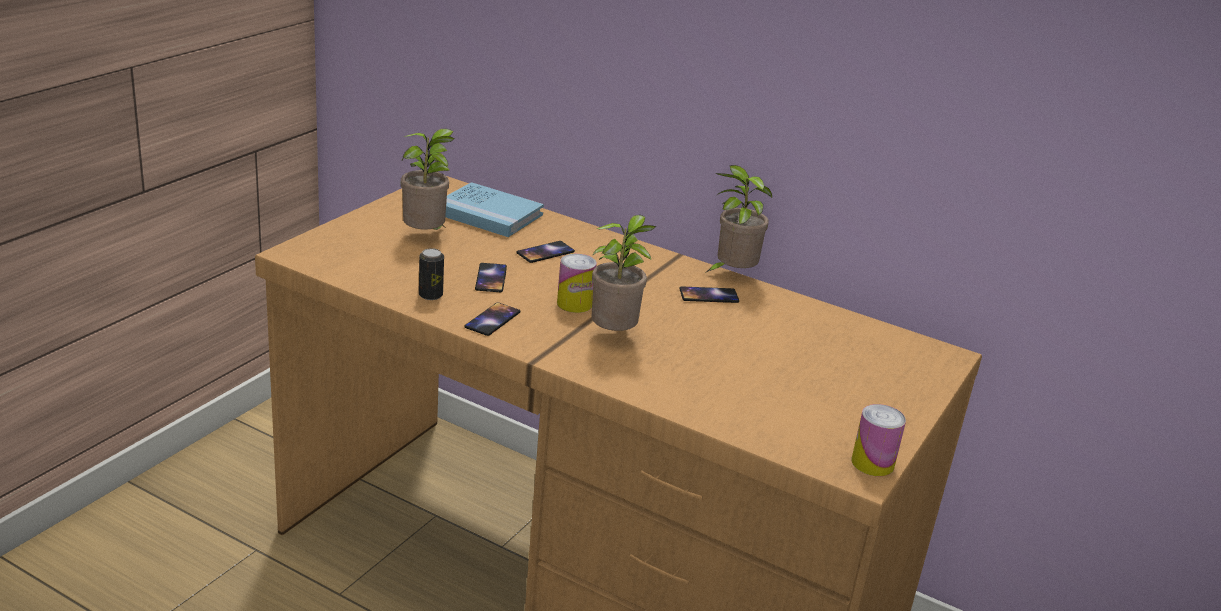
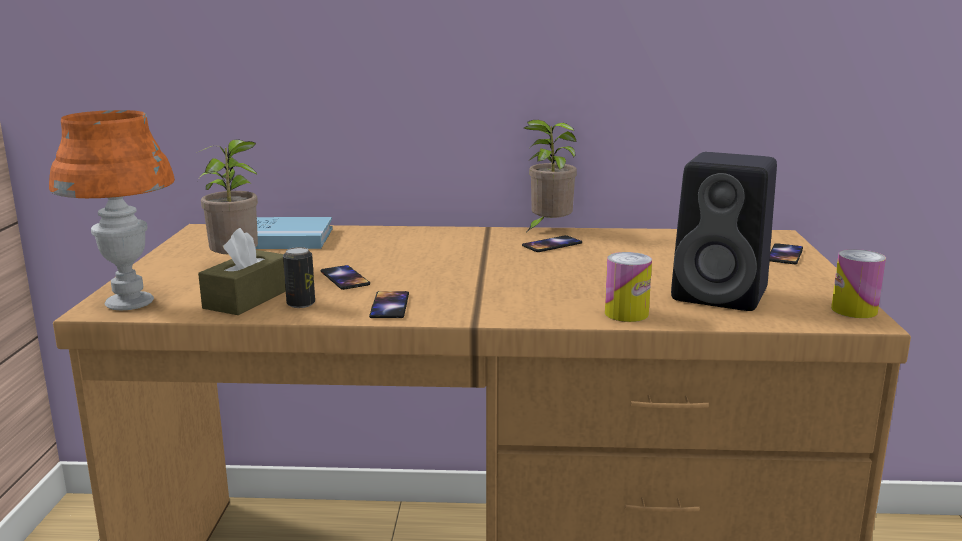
camera: 25 degrees left, 10 degrees down
(316, 253) = (129, 303): none -> orange table lamp
(399, 276) = (248, 298): none -> brown tissue box
(545, 252) = (371, 250): phone -> phone (785, 254)
(574, 304) = (449, 276): can -> can (626, 313)
(615, 335) = (518, 287): potted plant -> none
(778, 405) = (723, 295): none -> black speaker

